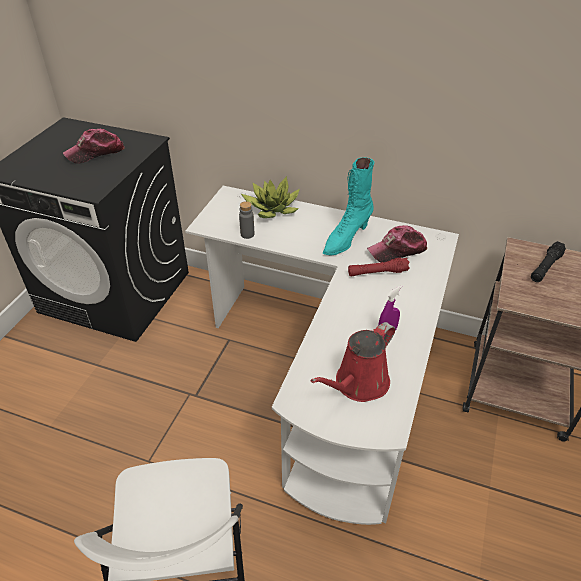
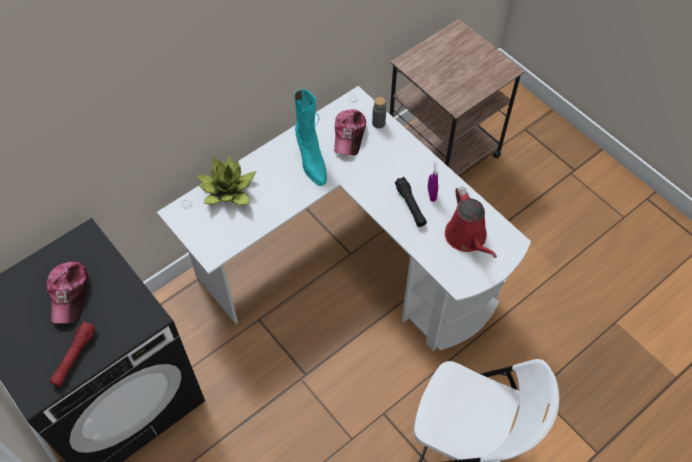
camera: 60 degrees left, 15 degrees up
(247, 234) = (251, 227): grey bottle -> grey bottle (378, 123)
(377, 272) = (366, 163): red flashlight -> red flashlight (74, 357)
(545, 267) = (437, 64): black flashlight -> black flashlight (410, 205)

